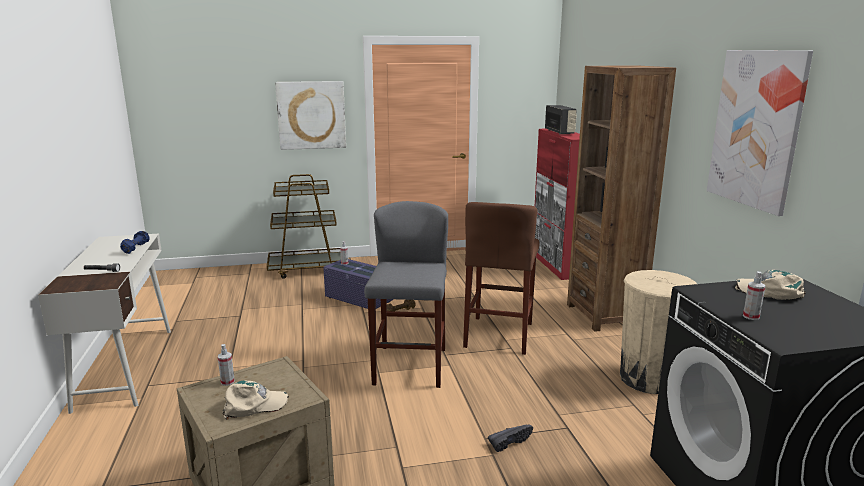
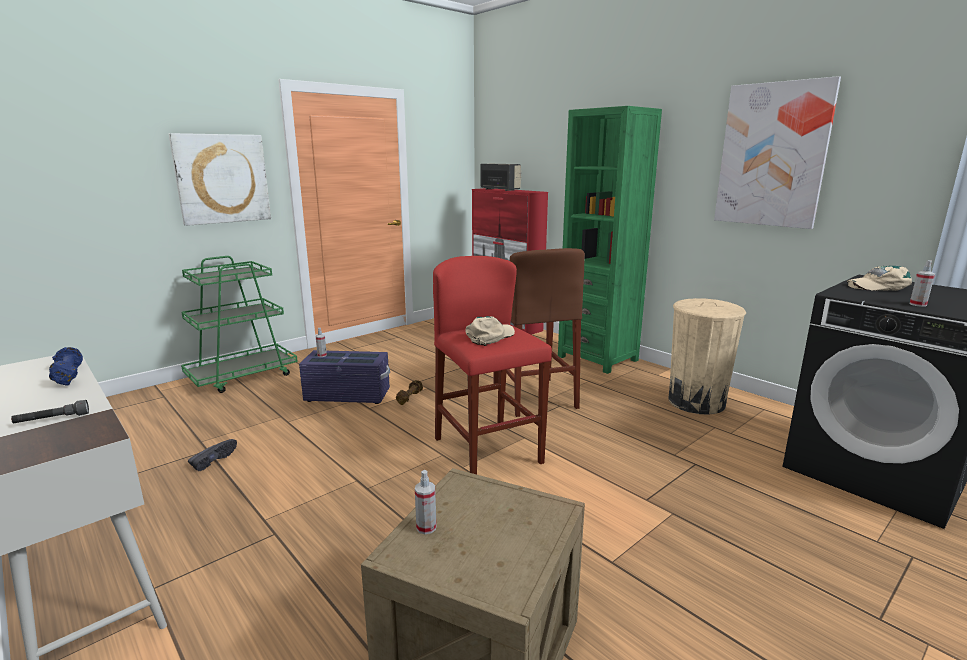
camera: 30 degrees left, 0 degrees up
(254, 405) = (510, 544): beige cap -> beige cap (490, 336)
(307, 269) = (243, 376): brown cart -> green cart
(410, 366) = (488, 450): grey stool -> red stool
(509, 442) = (669, 495): black shoe -> black shoe (213, 460)
(604, 315) = (597, 358): brown bookcase -> green bookcase

